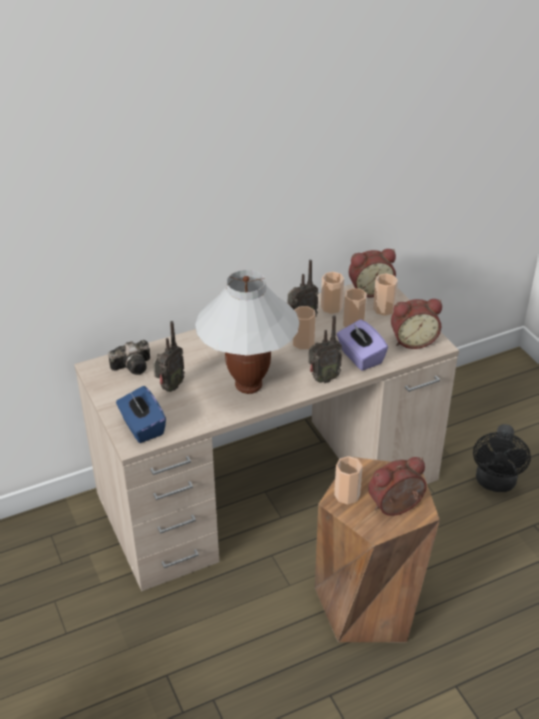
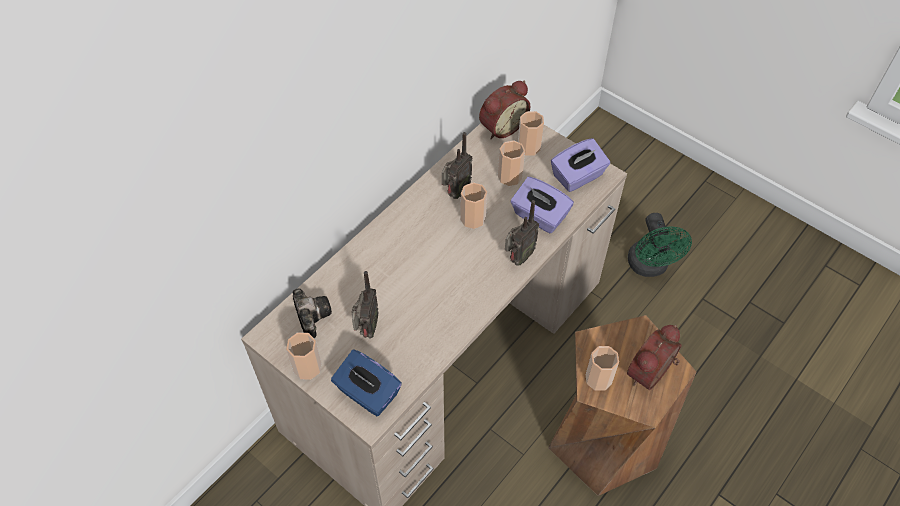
camera: 25 degrees left, 15 degrees up
(134, 366) = (311, 315): camera -> camera turned 60 degrees counterclockwise
(249, 385) = (449, 295): white table lamp -> none
(331, 307) = (475, 162): cup -> cup (307, 367)
(413, 340) = (578, 176): alarm clock -> purple tissue box
(495, 483) = (649, 267): black fan -> green fan

